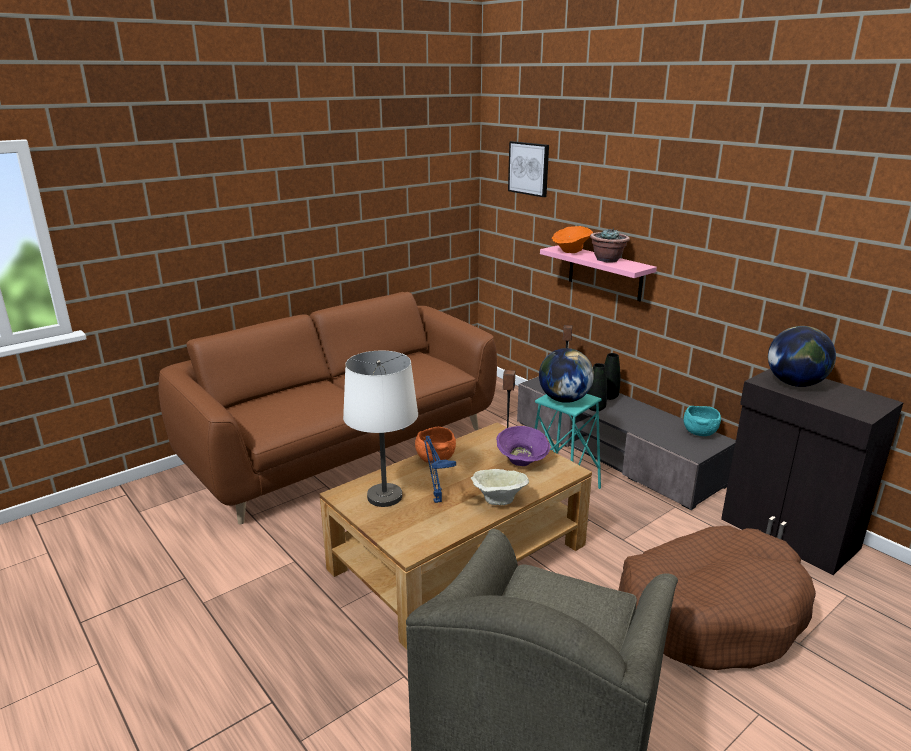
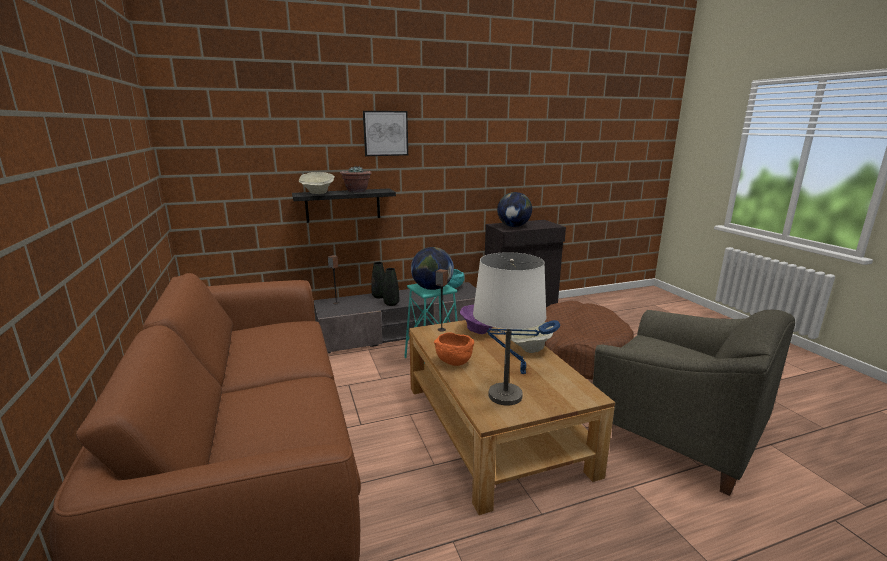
camera: 70 degrees left, 5 degrees down
(529, 168) = (235, 129): picture -> picture (385, 133)
(570, 251) = (318, 193): orange bowl -> beige bowl
(605, 272) = (343, 205): pink shelf -> black shelf

